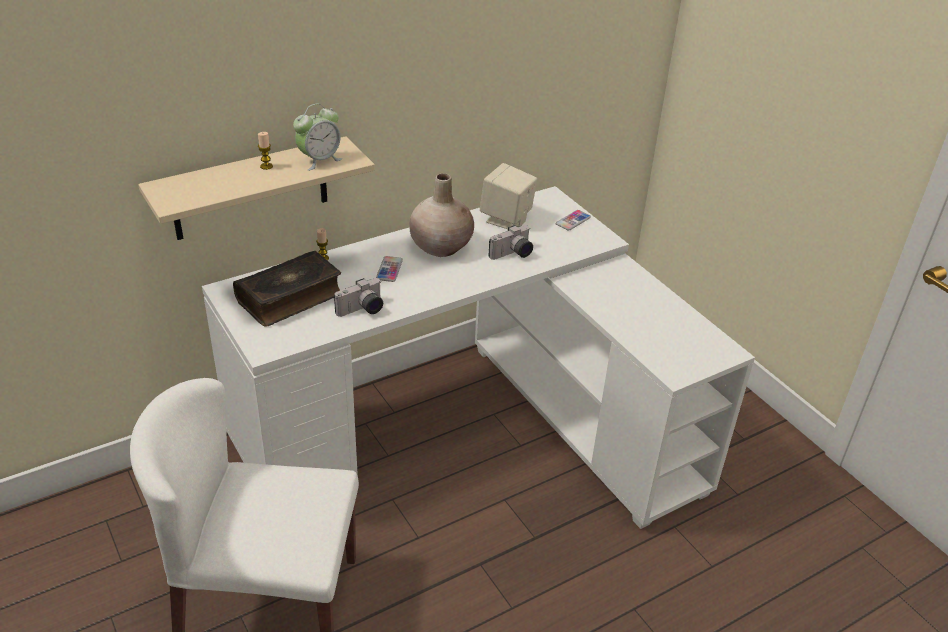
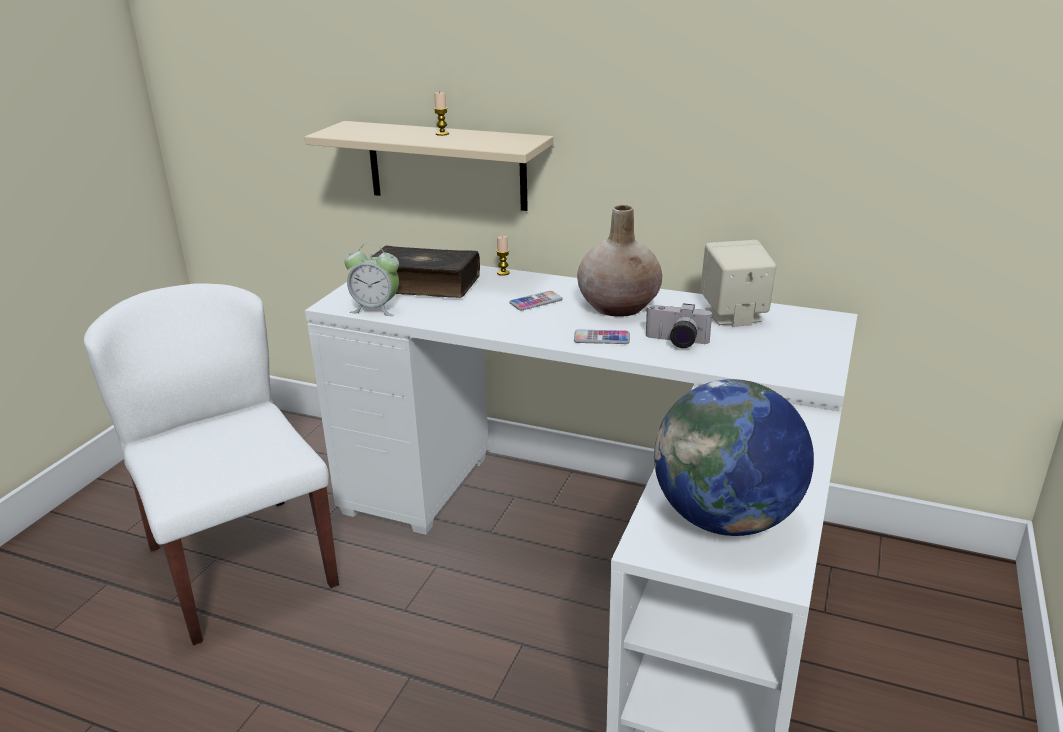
camera: 55 degrees right, 10 degrees down
(319, 160) = (488, 141): alarm clock -> alarm clock (376, 309)
(362, 310) = (451, 316): camera -> none
(573, 221) = (812, 347): phone -> phone (601, 338)
(677, 341) = (726, 519): none -> globe

